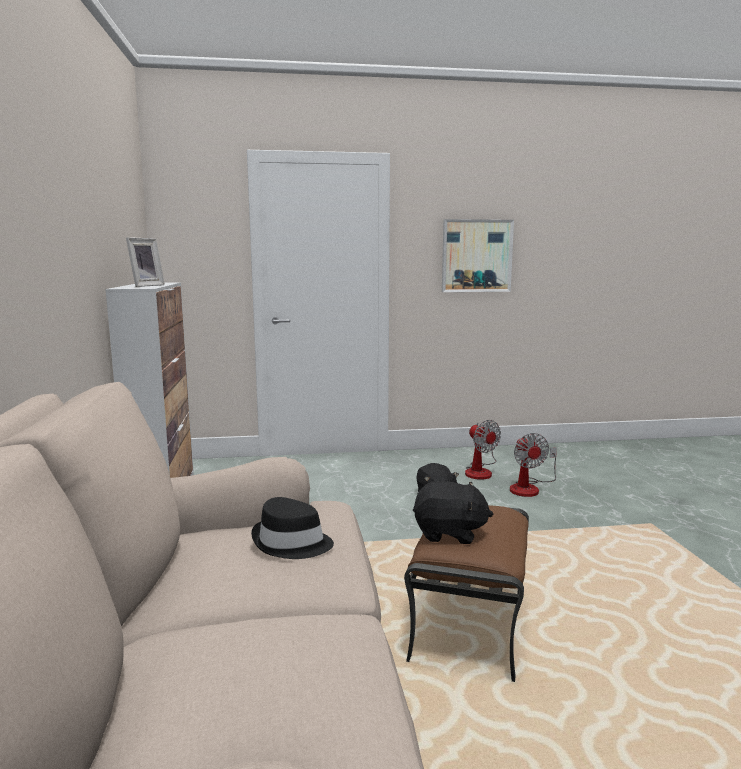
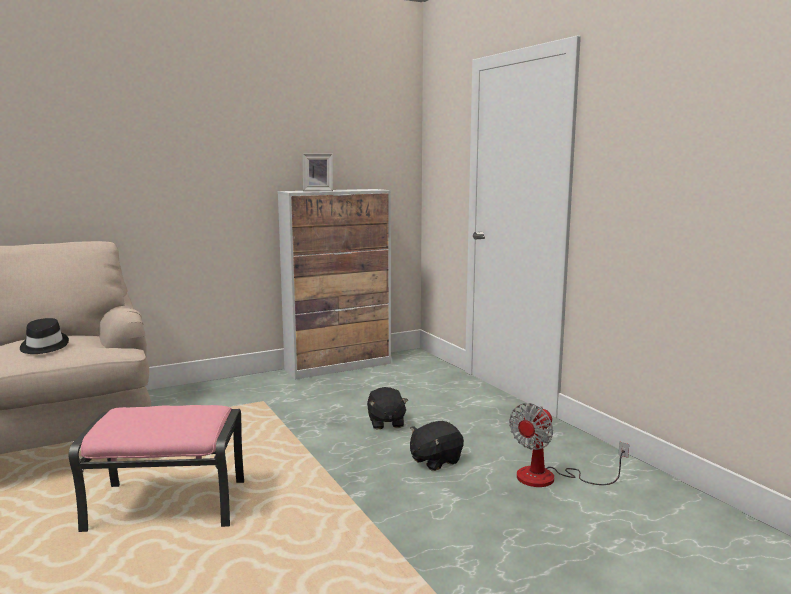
camera: 70 degrees right, 0 degrees up
(449, 533) = (144, 410): black plush toy -> black plush toy (385, 423)
(468, 622) = (169, 505): brown ottoman -> pink ottoman
(476, 256) = (668, 172): picture -> none
(529, 488) = (523, 517): fan -> none

